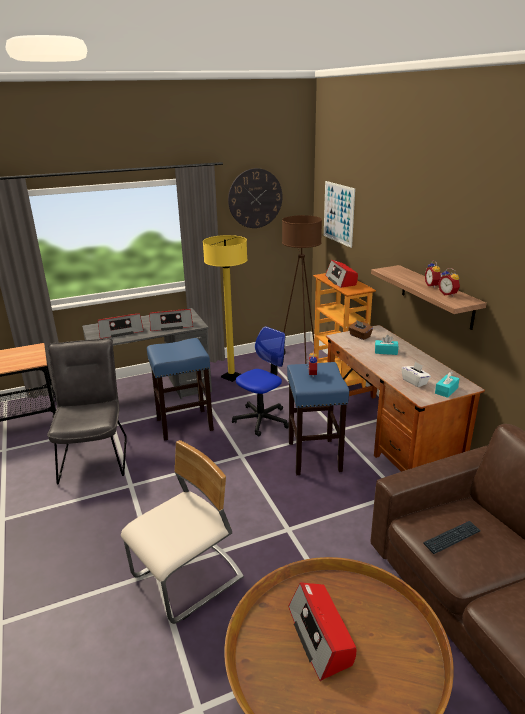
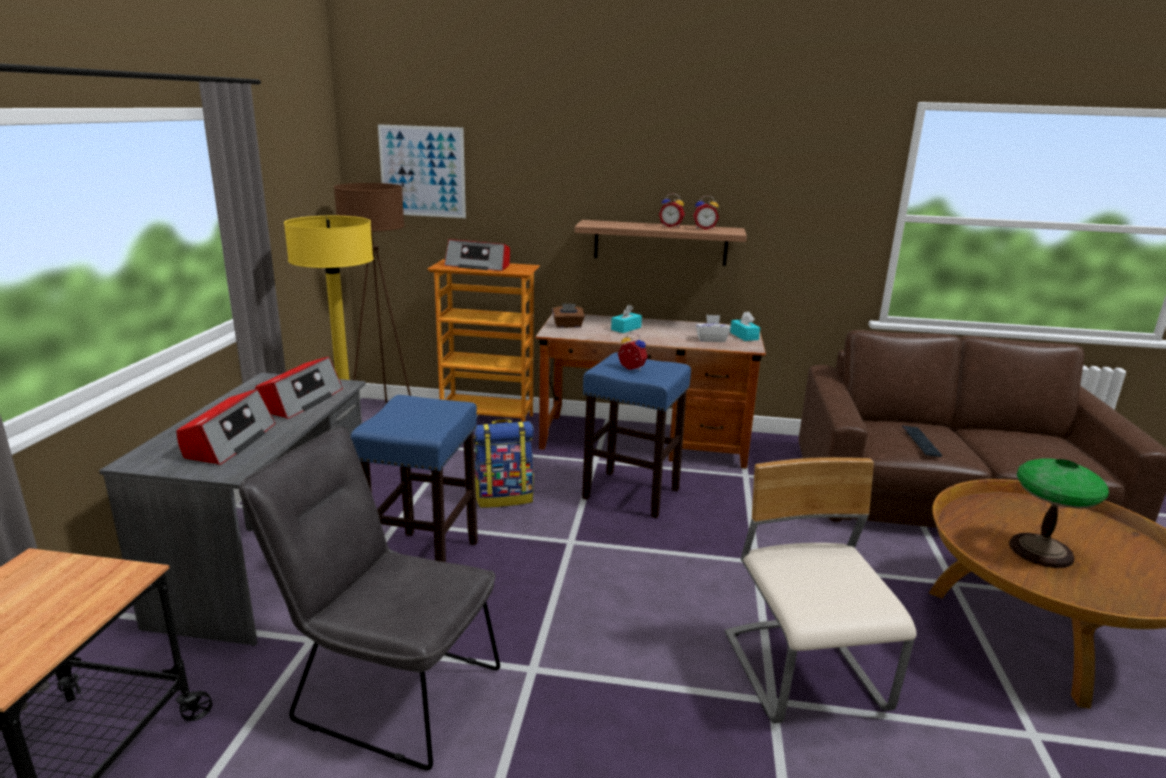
camera: 60 degrees left, 5 degrees down
(255, 198) = (286, 155): wall clock -> none
(261, 420) = (504, 497): office chair -> backpack
(320, 636) = (1041, 551): radio -> table lamp

